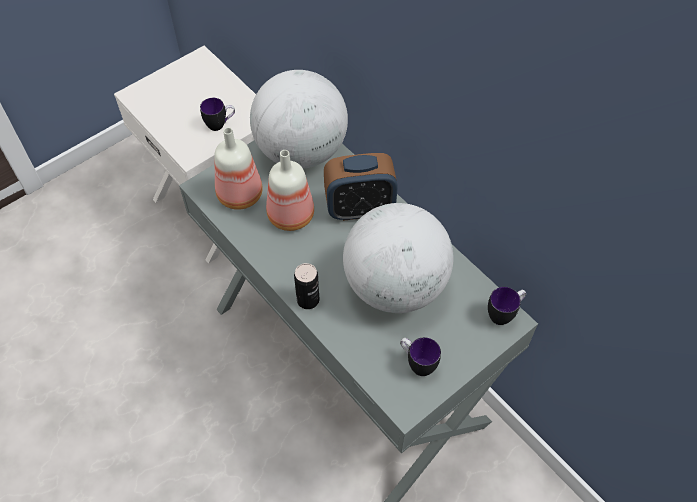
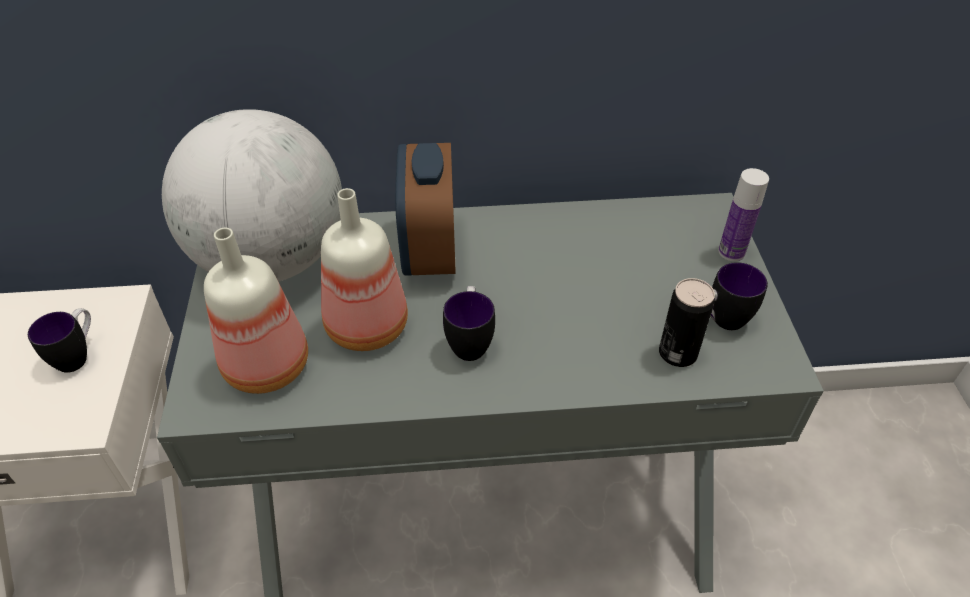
camera: 55 degrees left, 10 degrees down
(308, 300) = (530, 382): can -> can (677, 353)
(359, 208) = (429, 252): alarm clock -> alarm clock turned 150 degrees clockwise
(395, 285) = (582, 280): globe -> none
(480, 346) = (731, 252): none -> bottle
(504, 314) = (699, 210): mug -> mug (470, 341)

